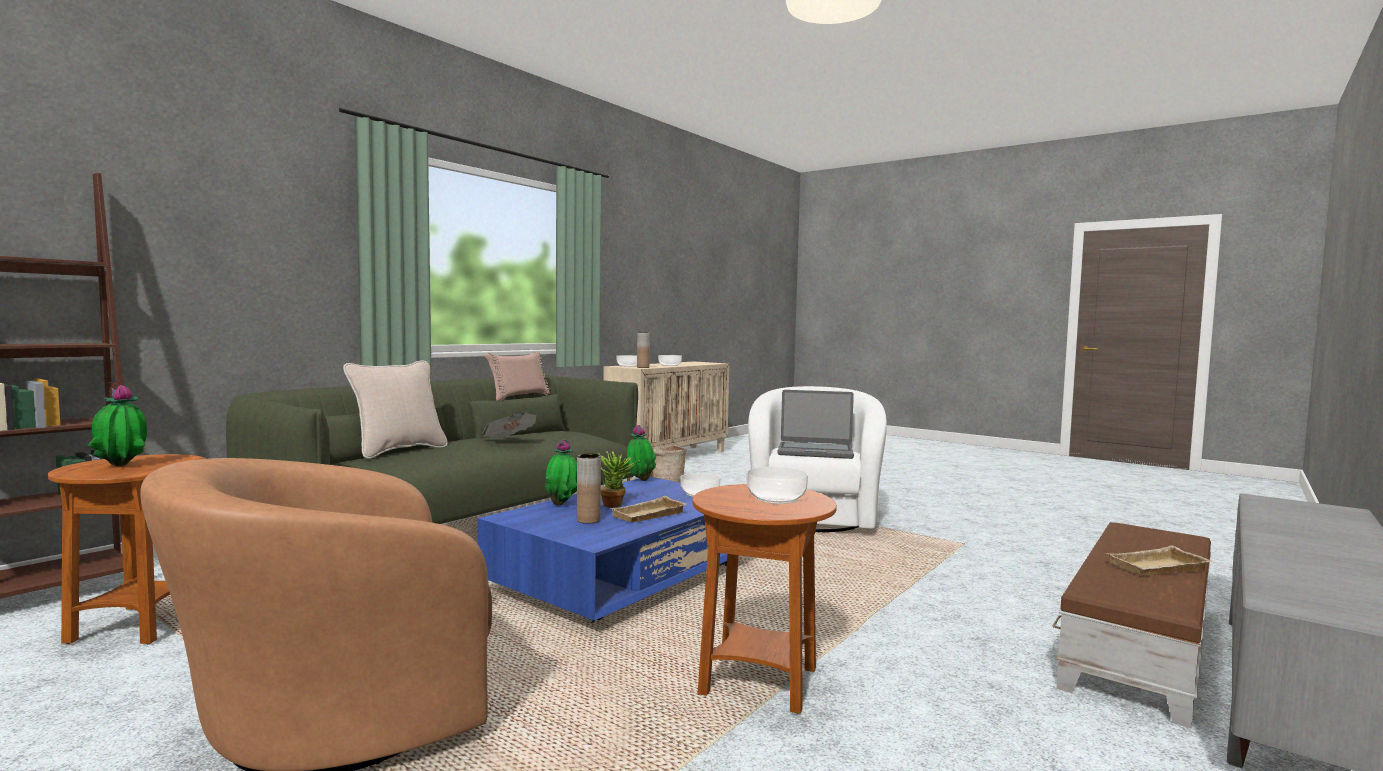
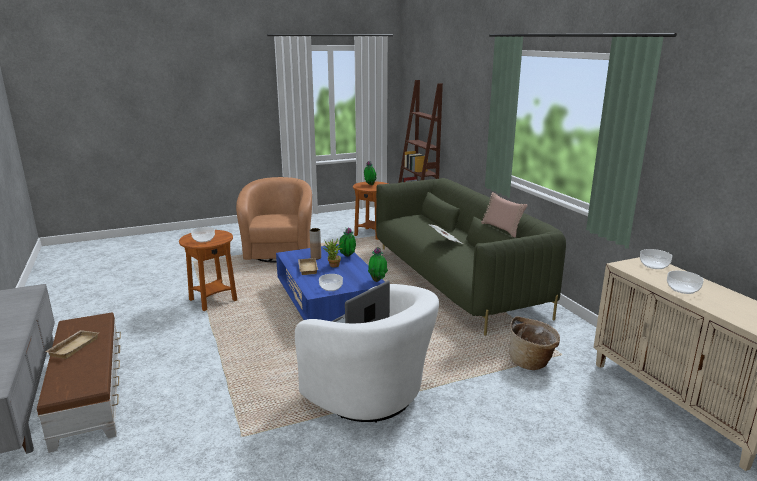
camera: 120 degrees right, 15 degrees up
(398, 451) = (436, 223): beige pillow -> none
(643, 367) = (628, 267): brown vase -> none

